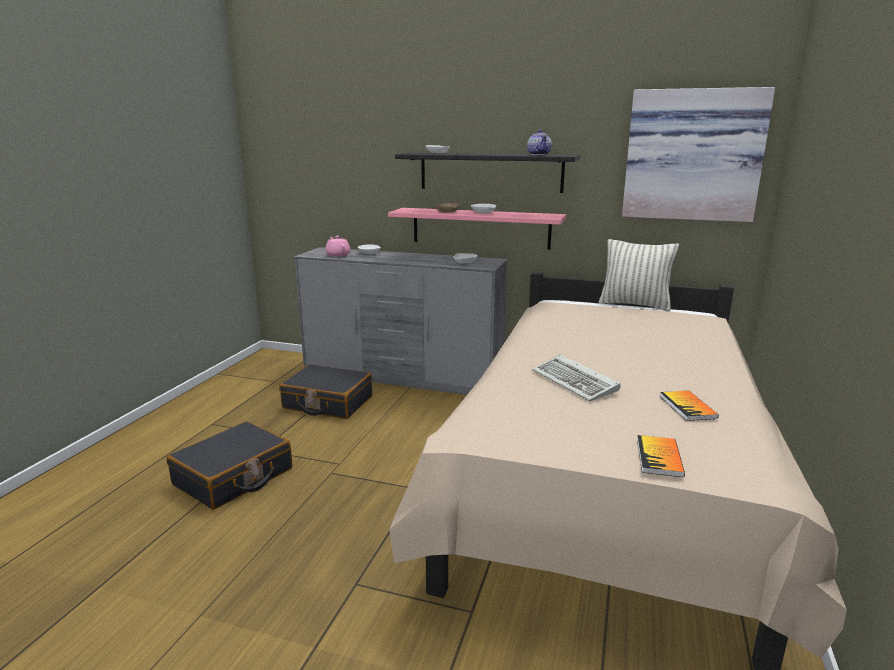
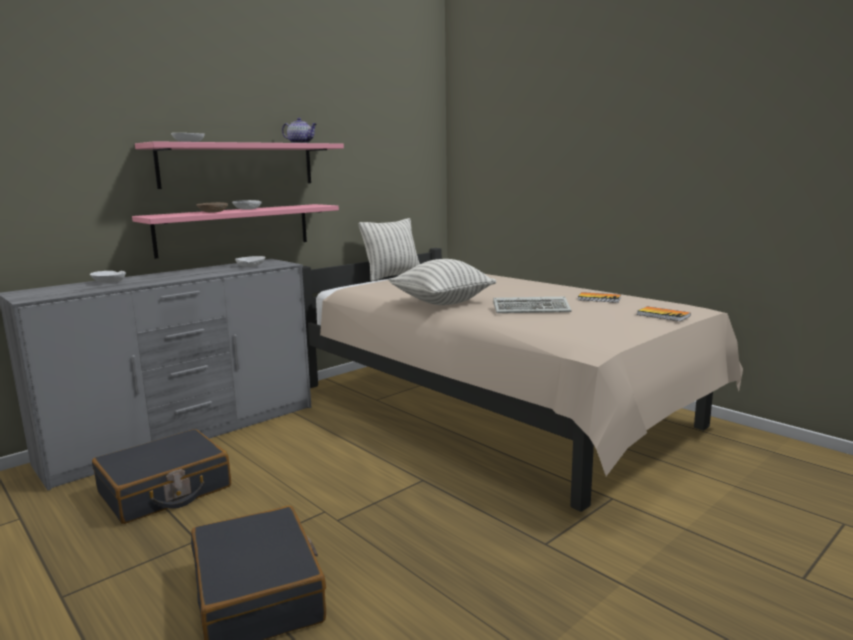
camera: 60 degrees left, 5 degrees down
(338, 255) = (75, 290): pink teapot -> none
(490, 172) = (238, 165): black shelf -> pink shelf
(546, 343) = (442, 302): none -> pillow
(693, 155) = (398, 145): picture -> none

